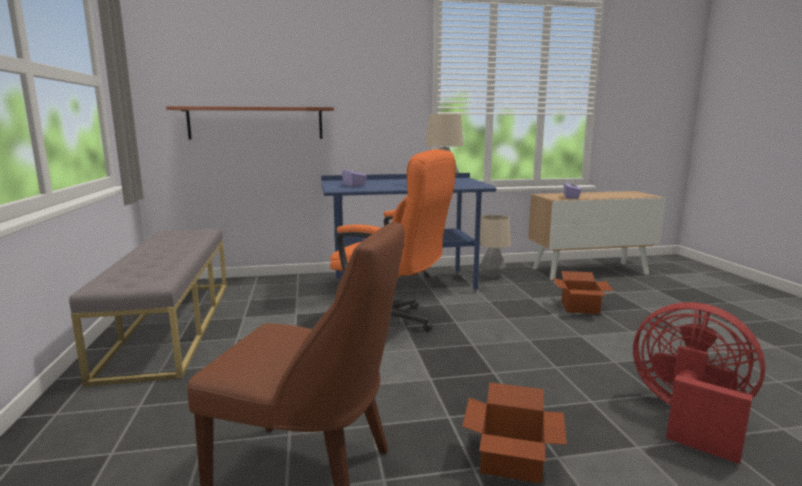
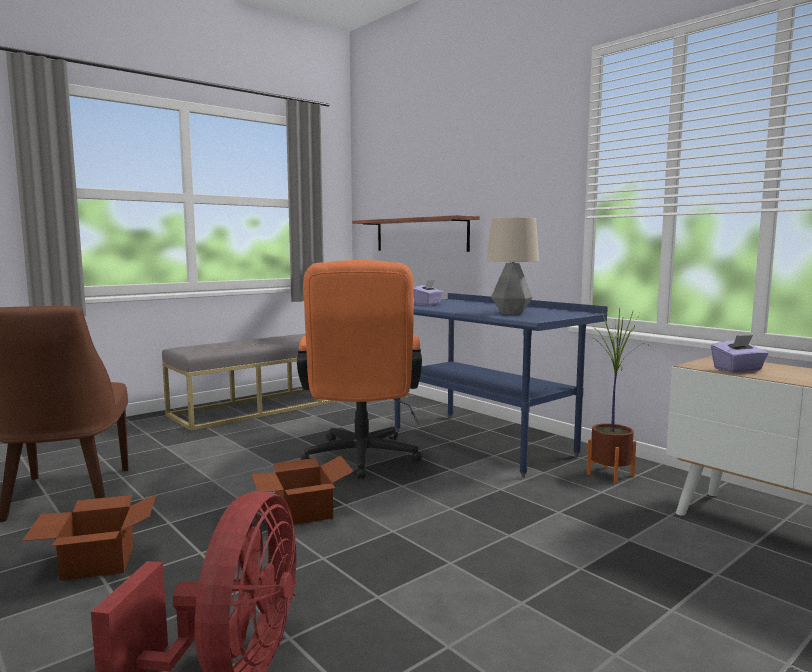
camera: 60 degrees right, 5 degrees down
(492, 276) = (610, 475): table lamp -> potted plant
(579, 308) = (571, 549): cardboard box -> cardboard box (301, 512)

